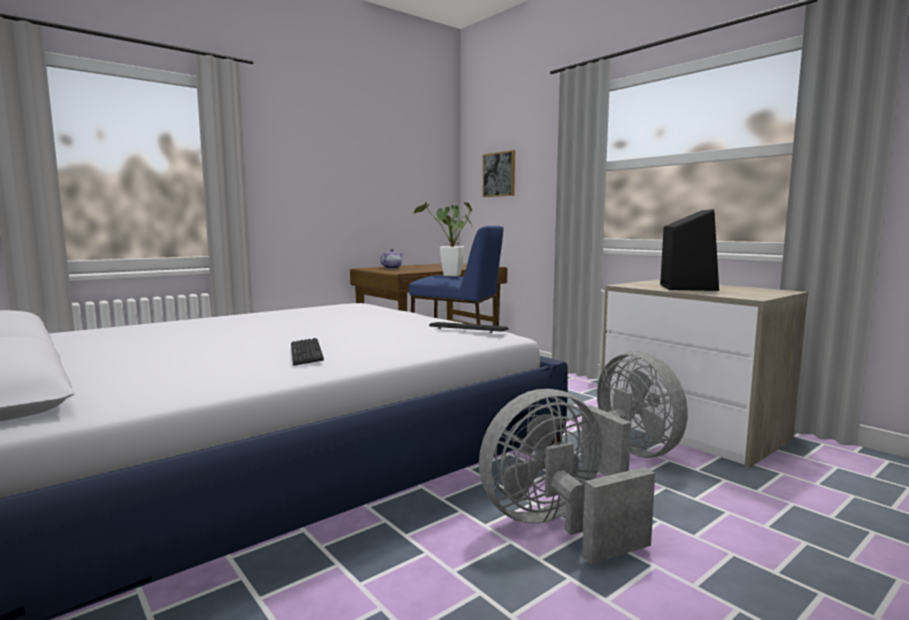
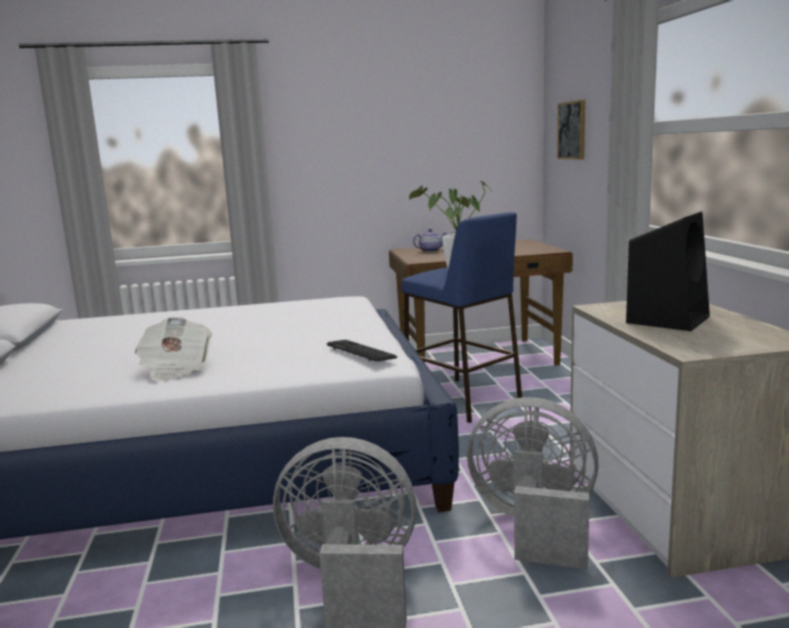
camera: 30 degrees right, 5 degrees up
(306, 353) = (175, 368): keyboard -> newspaper
(628, 458) = (534, 527): grey fan -> grey fan turned 75 degrees counterclockwise

